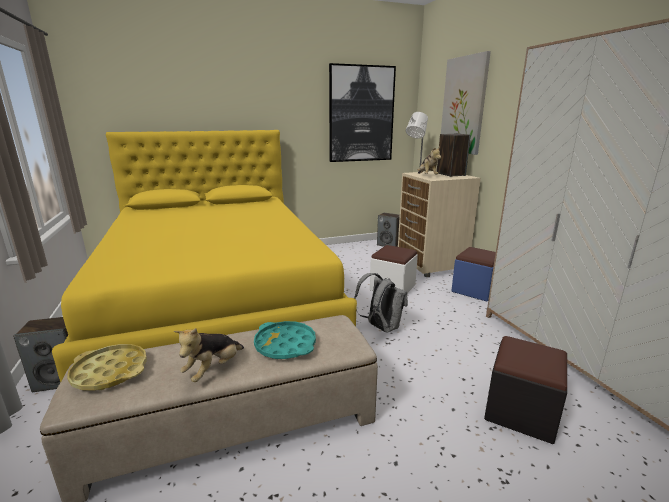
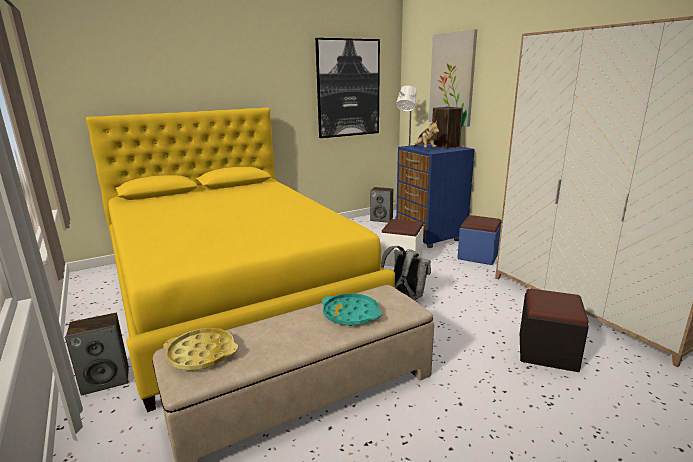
camera: 10 degrees left, 0 degrees up
(213, 369) = (298, 340): plush toy -> none
(430, 266) = (430, 237): beige dresser -> blue dresser

